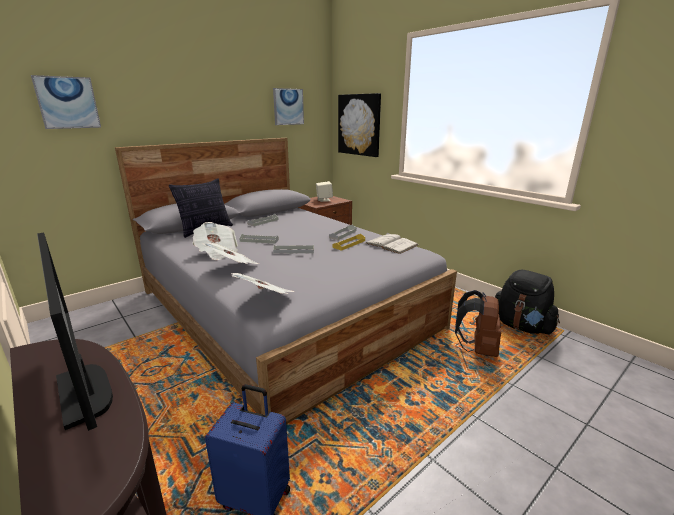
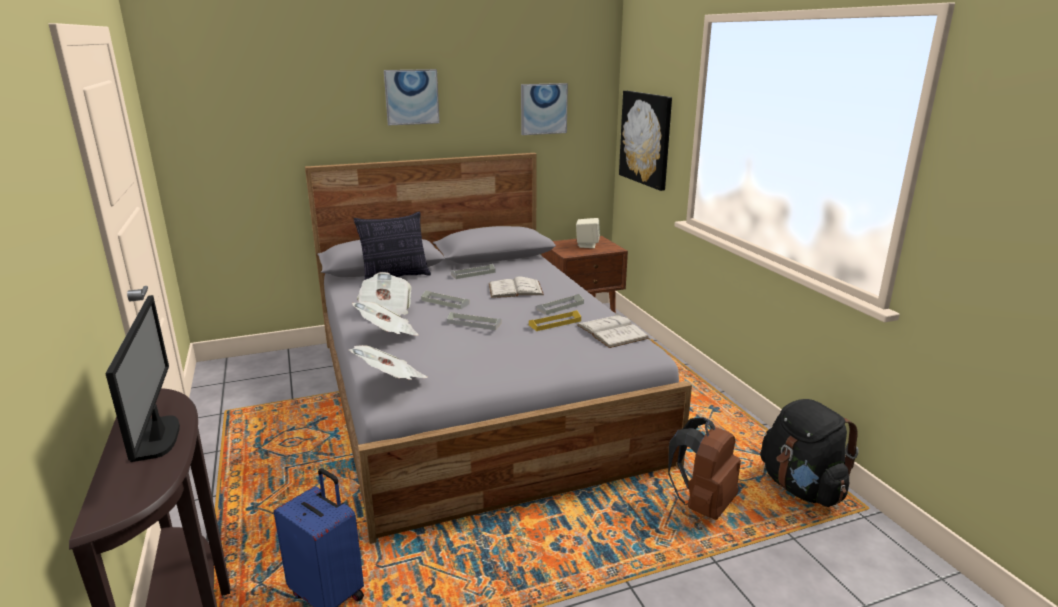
camera: 20 degrees right, 0 degrees up
(67, 102) = (259, 115): picture -> picture (411, 97)
(302, 227) = (515, 289): none -> white book

